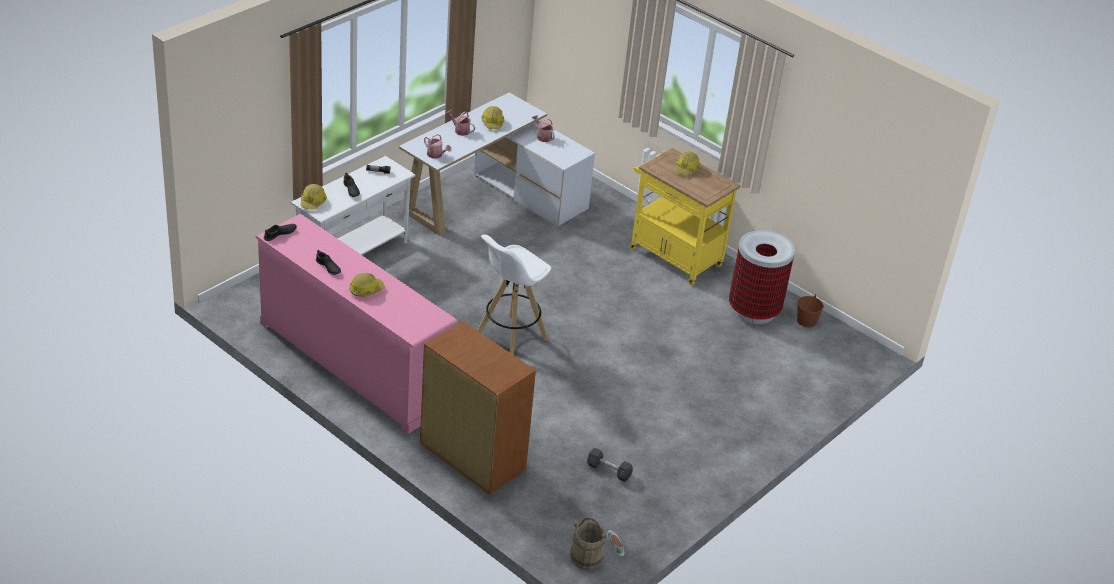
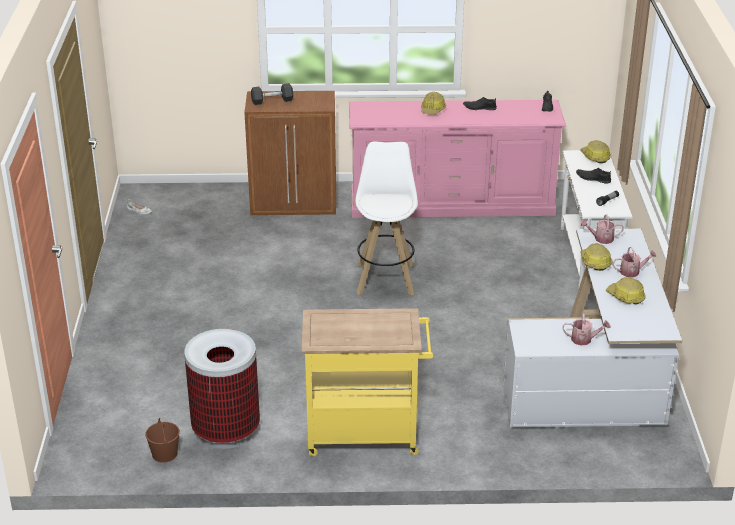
camera: 140 degrees right, 5 degrees down
(586, 557) = (150, 197): beige bucket -> none
(608, 470) = (195, 243): grey dumbbell -> grey dumbbell (272, 101)
(686, 168) = (374, 334): hard hat -> hard hat (595, 262)

